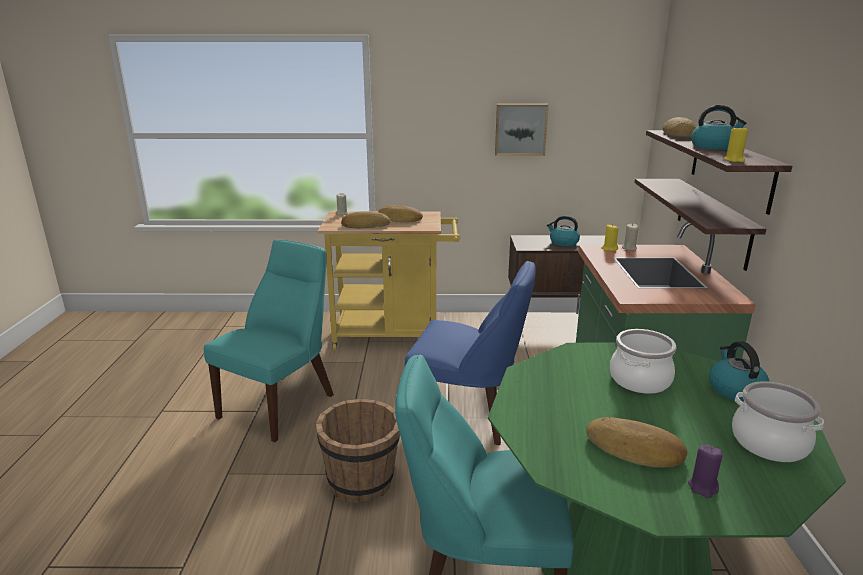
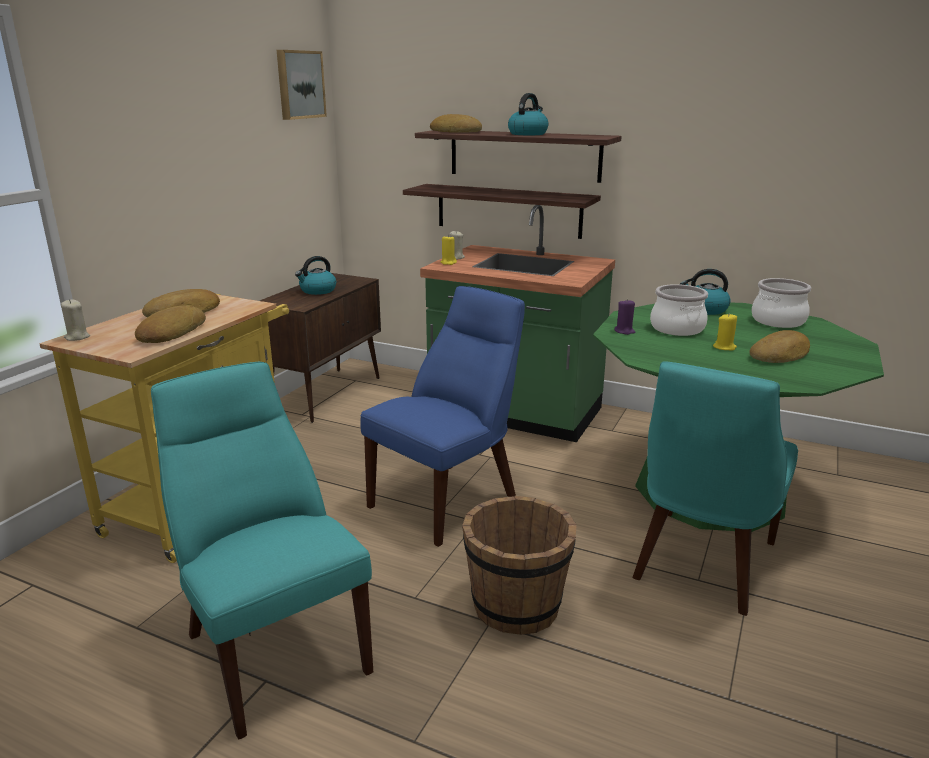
camera: 65 degrees left, 0 degrees up
(520, 129) = (232, 156): picture -> picture (299, 84)
(703, 487) = (829, 349): purple candle -> purple candle (624, 331)
(734, 160) = (590, 137): yellow candle -> yellow candle (724, 347)

